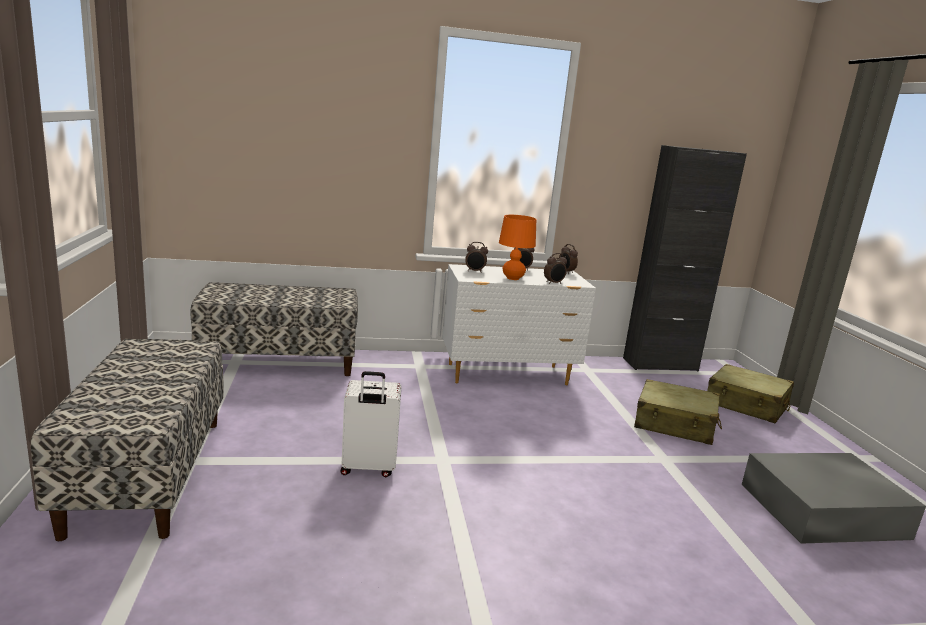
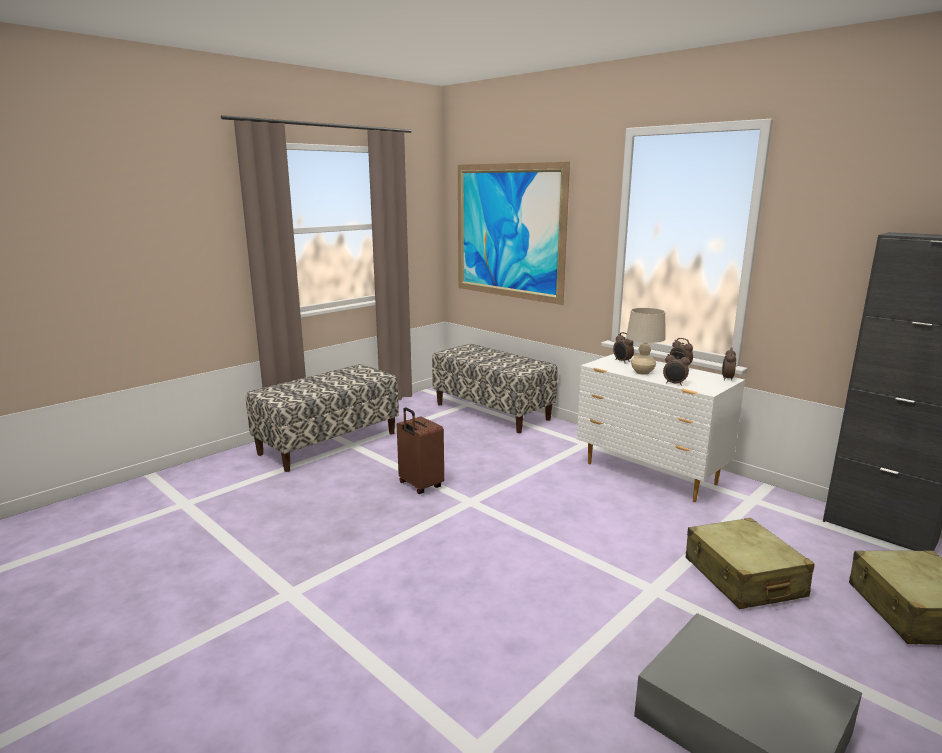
camera: 55 degrees right, 0 degrees up
(271, 131) = (508, 231): none -> picture
(368, 468) = (419, 485): white suitcase -> brown suitcase
(513, 278) = (642, 372): orange table lamp -> beige table lamp

